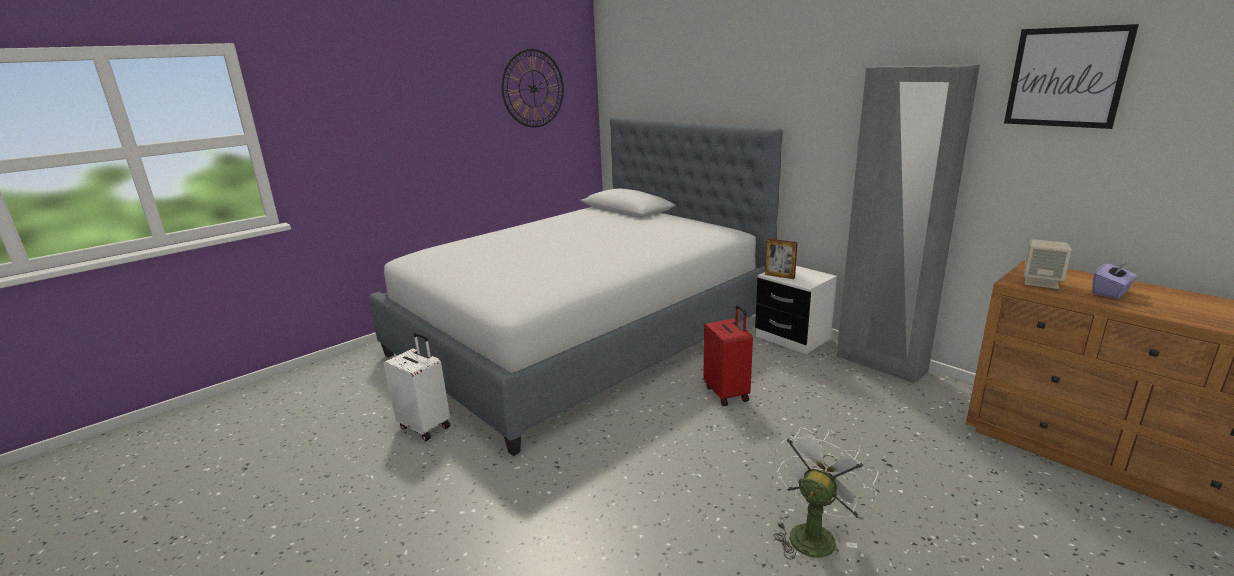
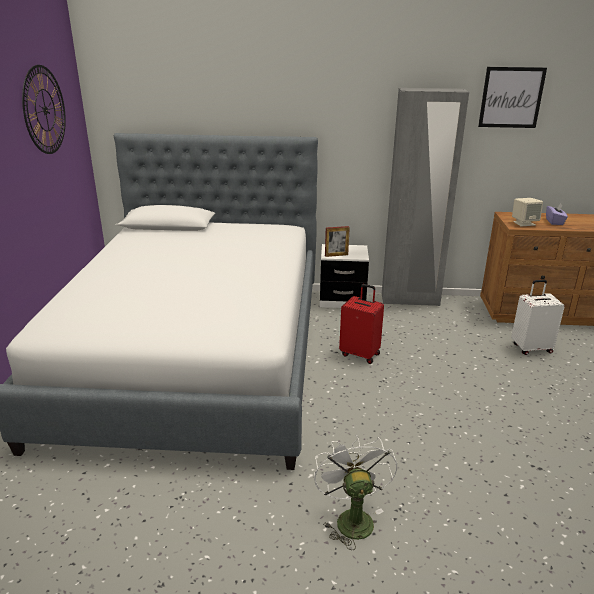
camera: 45 degrees left, 5 degrees up
(426, 426) = (182, 491): white suitcase -> white suitcase (531, 348)
(814, 533) = (512, 413): white fan -> white fan (351, 518)

